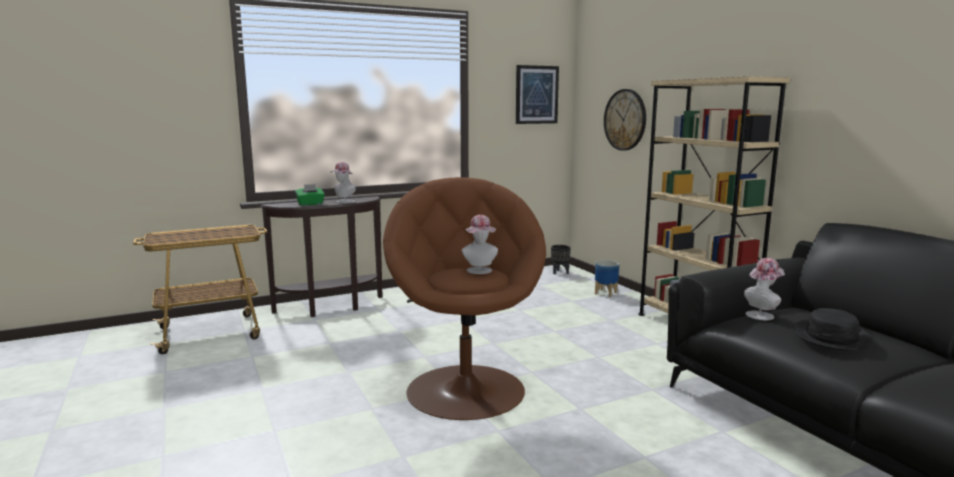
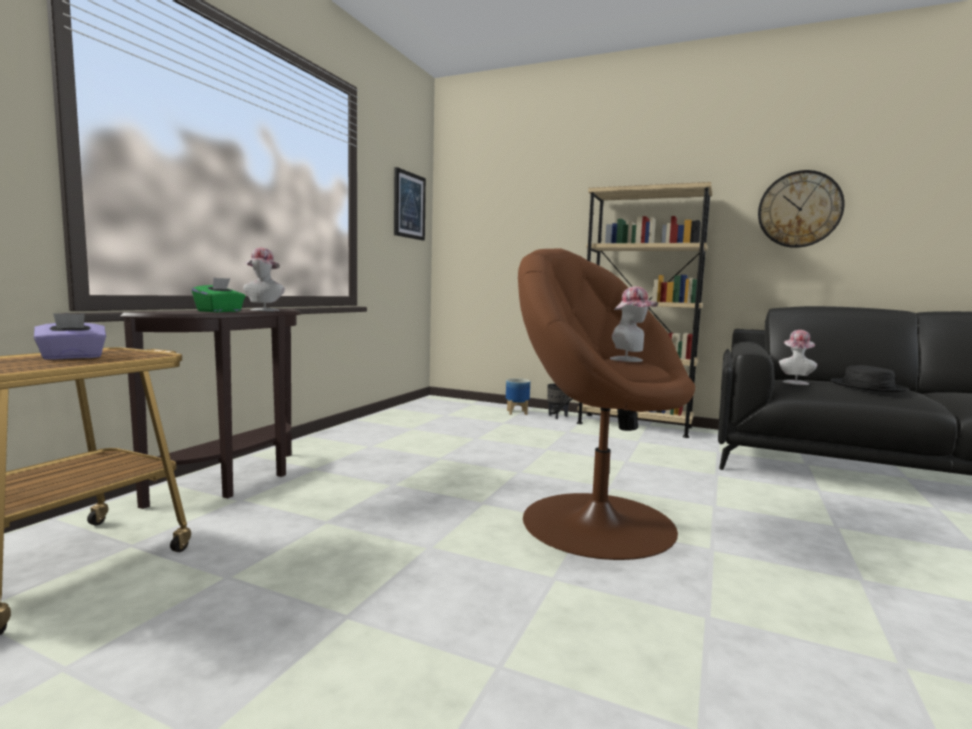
camera: 40 degrees left, 5 degrees down
(217, 232) = (72, 357): none -> purple tissue box
(560, 272) = (441, 402): black planter -> black planter (557, 416)
(625, 120) = (513, 236): wall clock -> wall clock (799, 209)

